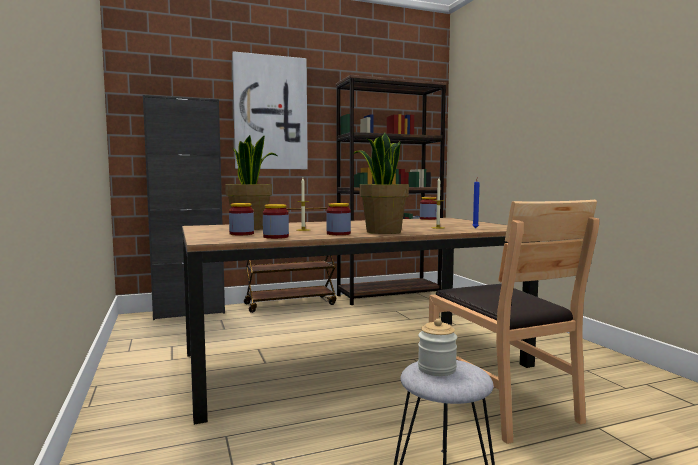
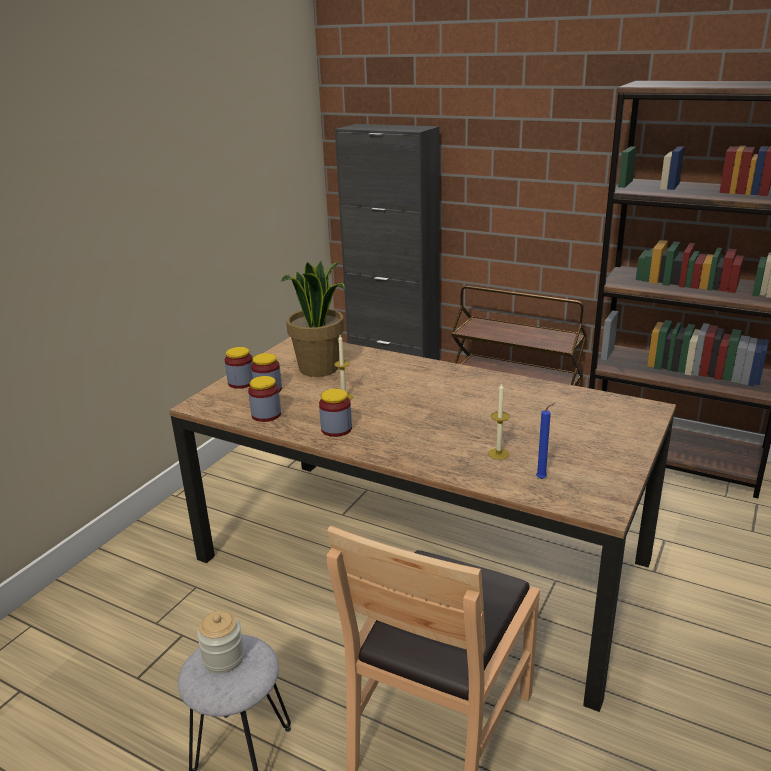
camera: 50 degrees right, 20 degrees up
(270, 113) = (518, 137): picture -> none
(383, 232) = (393, 442): potted plant -> none
(428, 219) = (612, 401): jar -> jar (241, 382)

